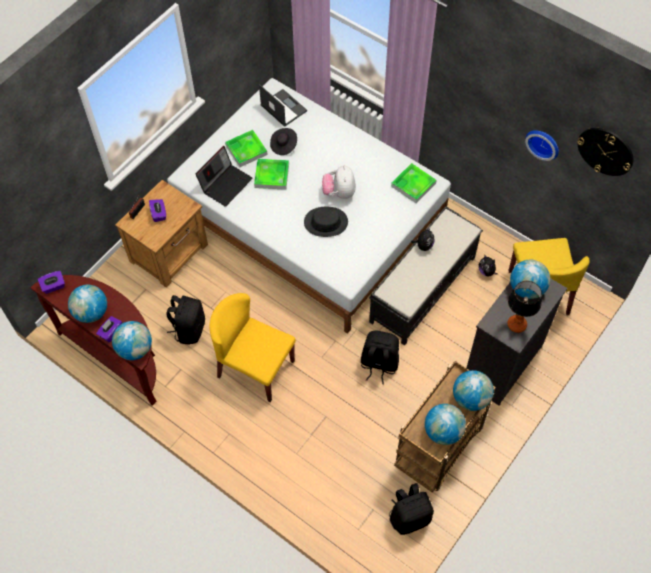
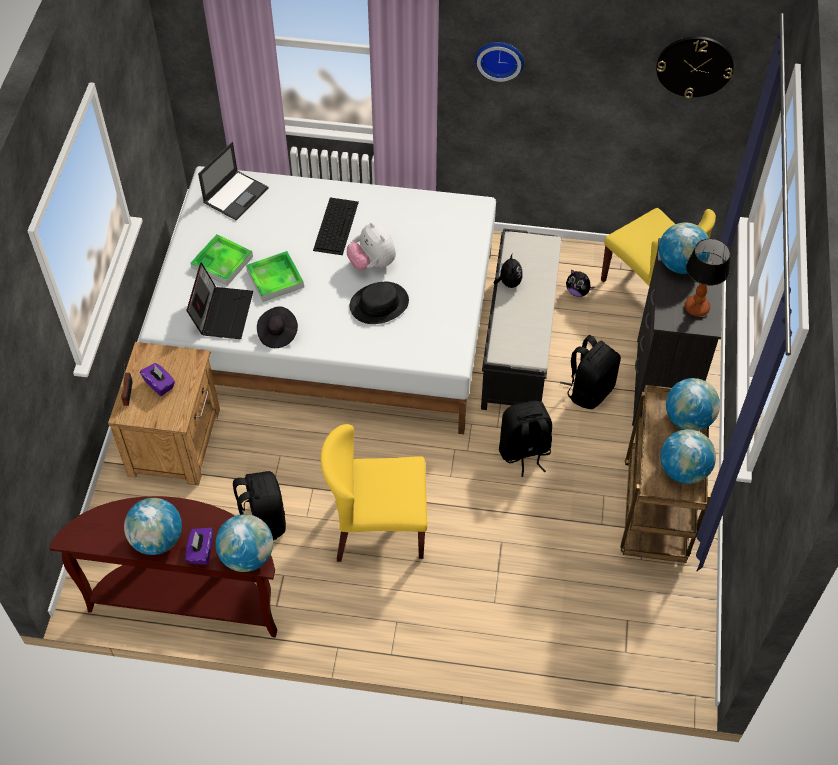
camera: 30 degrees left, 5 degrees down
(54, 286) = (82, 531): purple tissue box -> none
(283, 108) = (236, 195): laptop -> laptop turned 105 degrees clockwise
(283, 145) = (266, 238): black hat -> black hat (277, 333)
(332, 156) = (336, 225): none -> keyboard
(409, 517) = (674, 606): black backpack -> black backpack (589, 390)
(413, 185) = (454, 218): tray -> none
(543, 143) = (608, 92): wall clock -> wall clock (500, 58)

